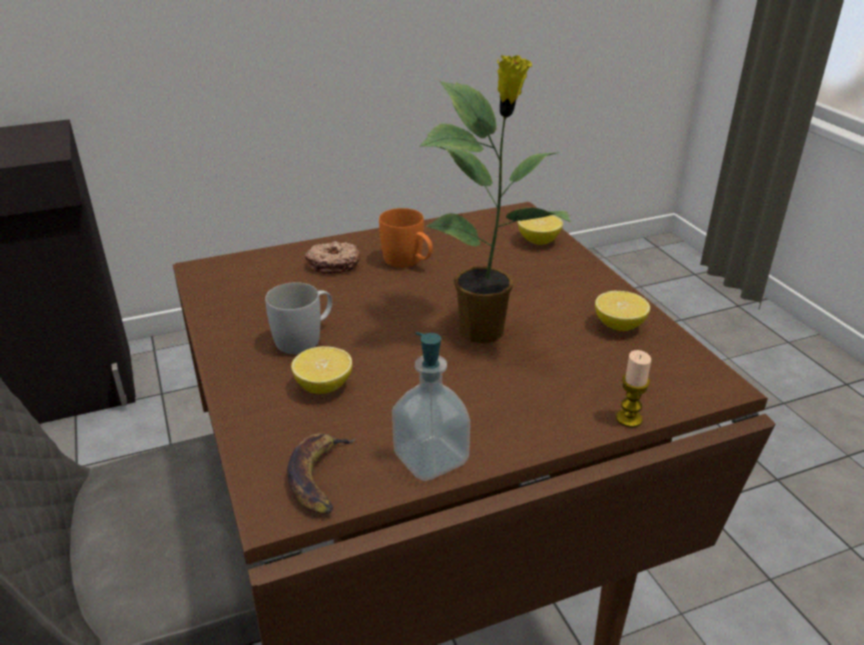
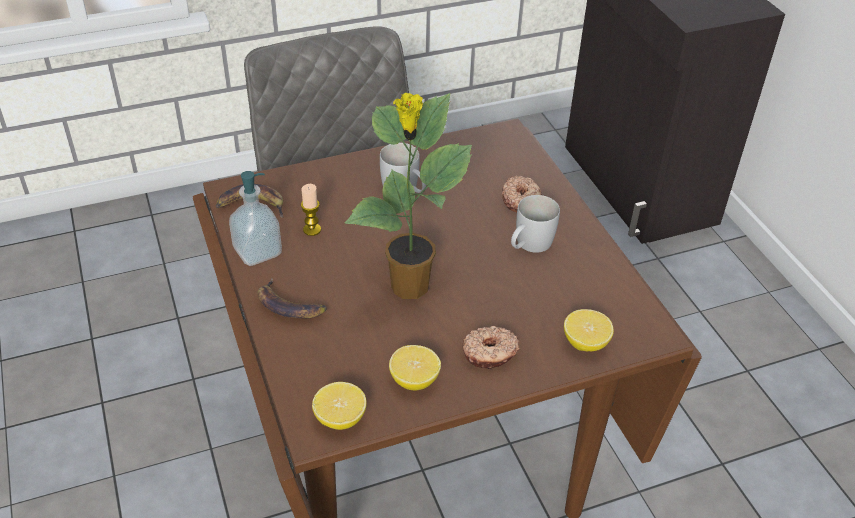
camera: 90 degrees right, 10 degrees up
(324, 386) = (343, 202): lemon -> lemon (340, 418)
(408, 262) = (529, 245): orange mug -> white mug
(533, 419) = (289, 305): none -> banana
(568, 285) = (490, 353): none -> donut
(629, 419) = (280, 361): candle -> candle (312, 229)

